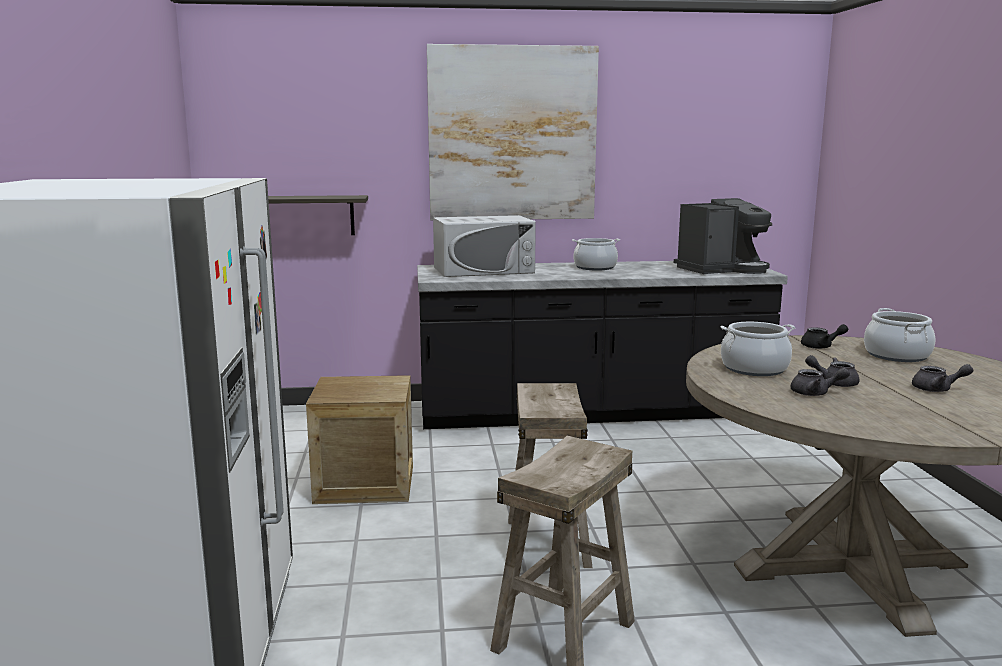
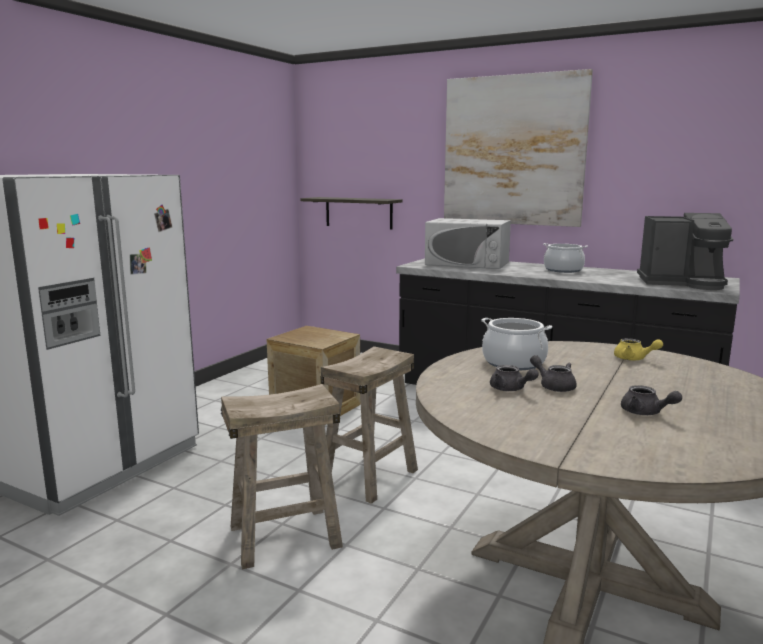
camera: 35 degrees right, 0 degrees up
(821, 346) = (634, 359): black teapot -> yellow teapot
(896, 355) = (694, 379): cooking pot -> none

